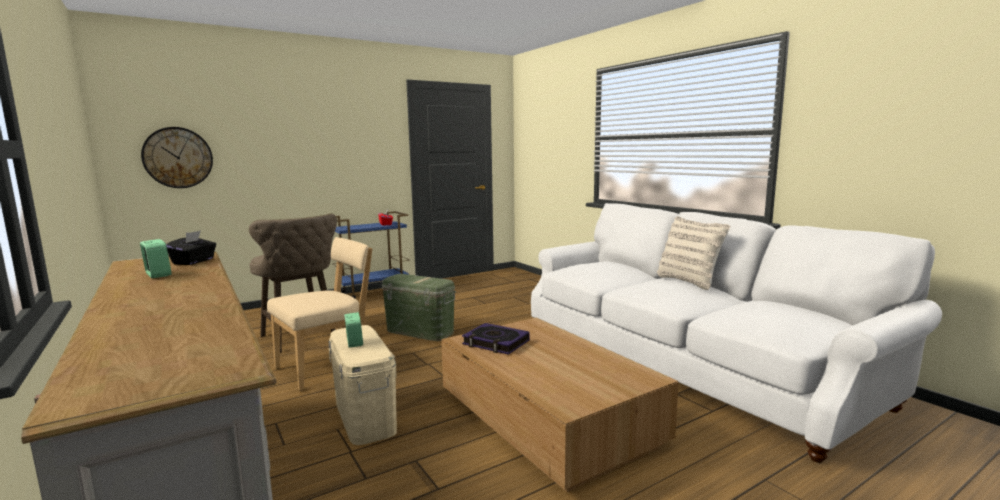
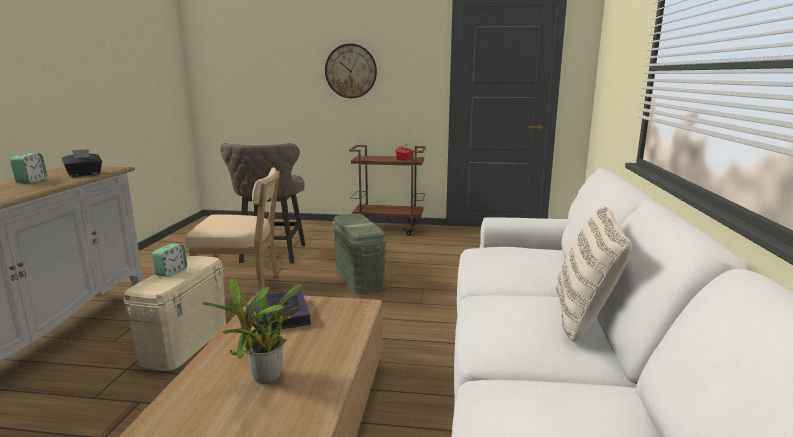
camera: 40 degrees right, 5 degrees up
(178, 157) = (240, 83): wall clock -> wall clock (351, 71)
(374, 295) = (389, 229): blue cart -> brown cart
(573, 370) = (264, 379): none -> potted plant

